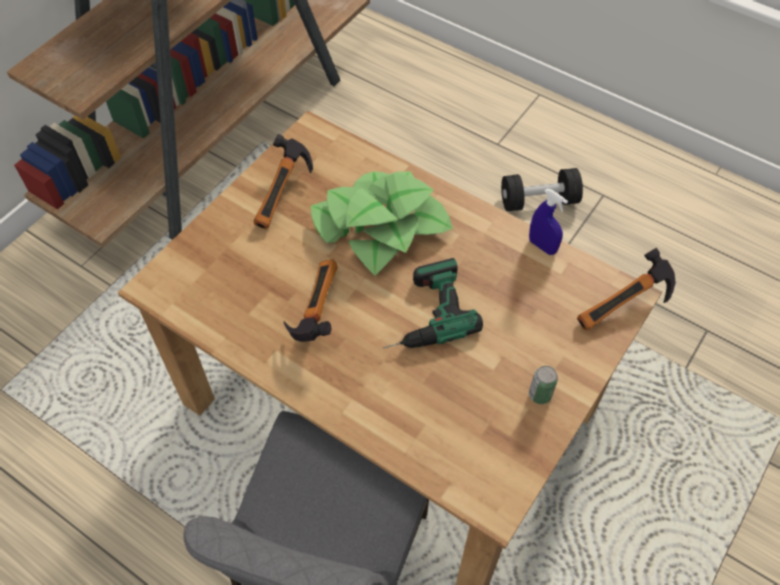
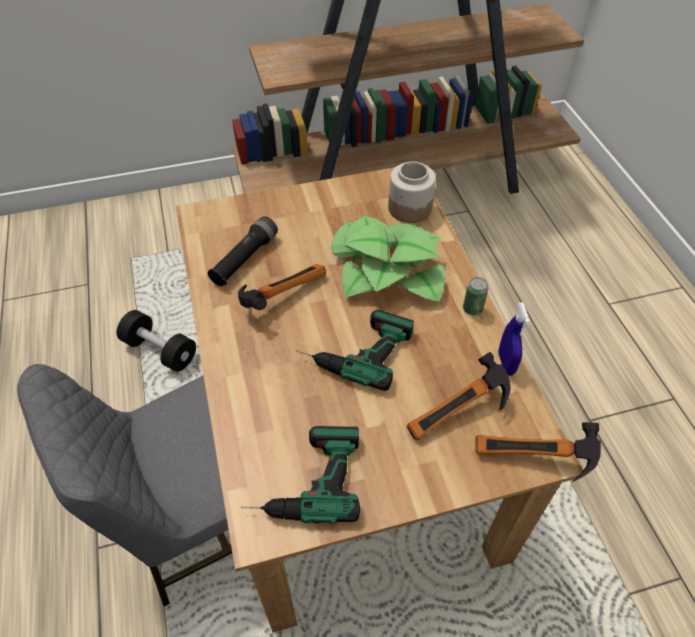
camera: 40 degrees right, 5 degrees down
(246, 300) = (244, 259): none -> black flashlight
(285, 196) = (342, 209): hammer -> hammer (459, 416)
(343, 159) = (409, 208): none -> jar
(486, 443) = (303, 478): none -> power drill
(538, 201) = (607, 367): black dumbbell -> black dumbbell (160, 350)
(540, 395) = (384, 475): can -> can (472, 309)

